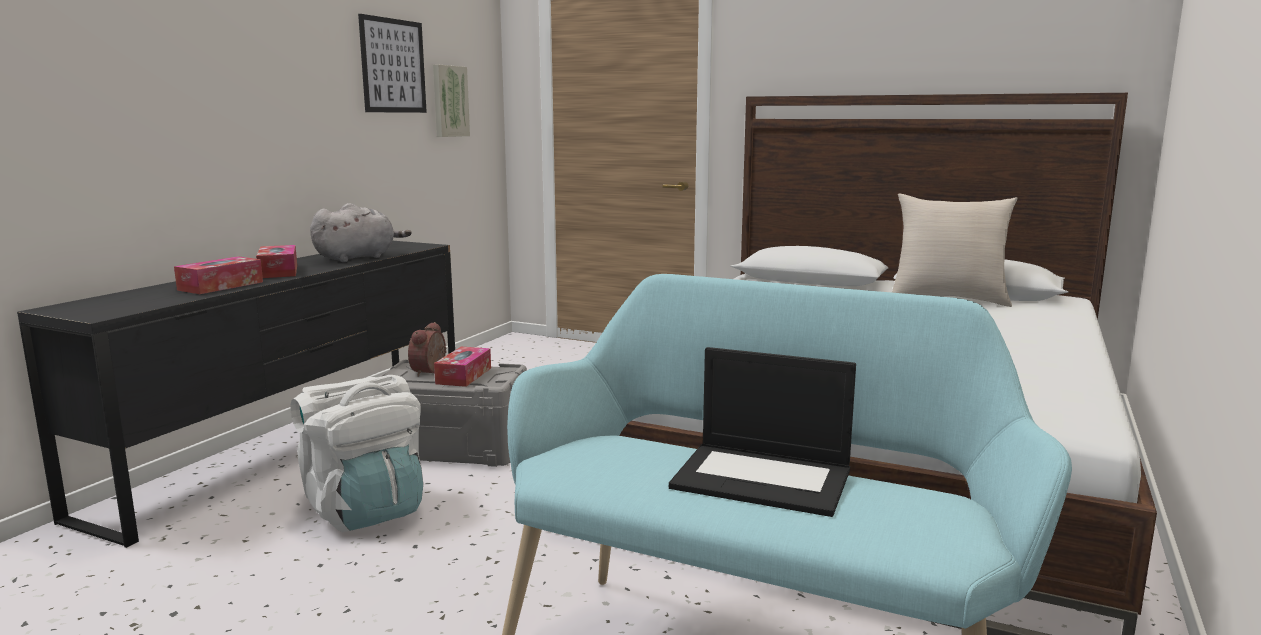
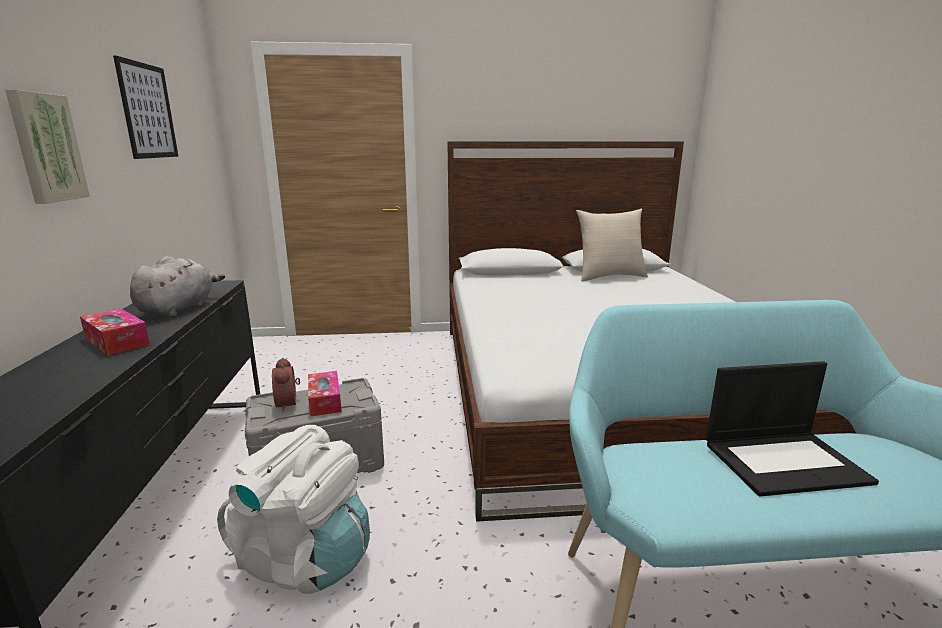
camera: 30 degrees left, 5 degrees up
(221, 286) = (76, 376): tissue box -> none
(449, 101) = (190, 145): picture -> picture (46, 148)

